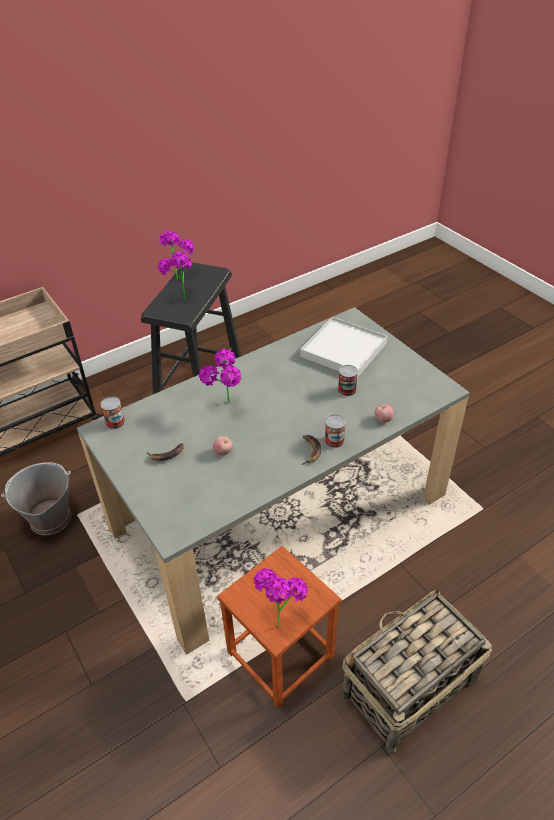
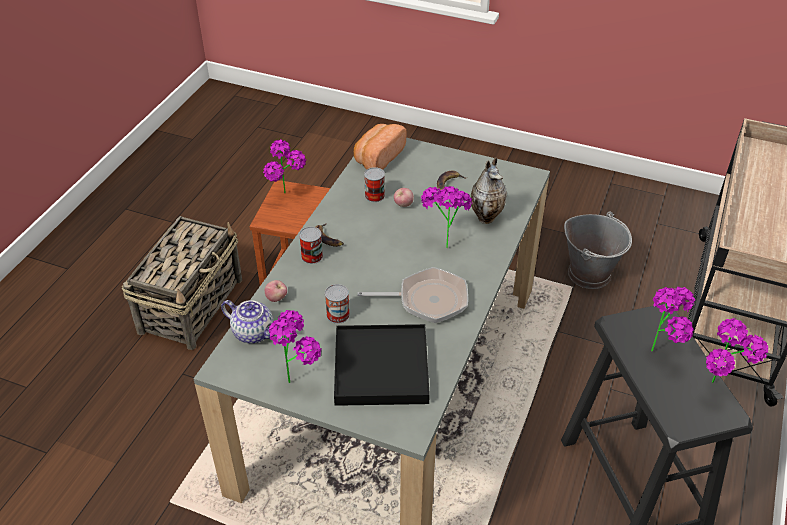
camera: 145 degrees right, 0 degrees up
(115, 422) = (524, 187): can -> can (374, 195)
(173, 411) = (487, 217): none -> vase
(195, 515) = (378, 157): none -> bread
(279, 374) = (427, 300): none -> frying pan
(343, 350) = (381, 368): white tray -> black tray
(398, 365) = (298, 376): none -> potted plant
(413, 403) = (254, 332): none -> teapot

